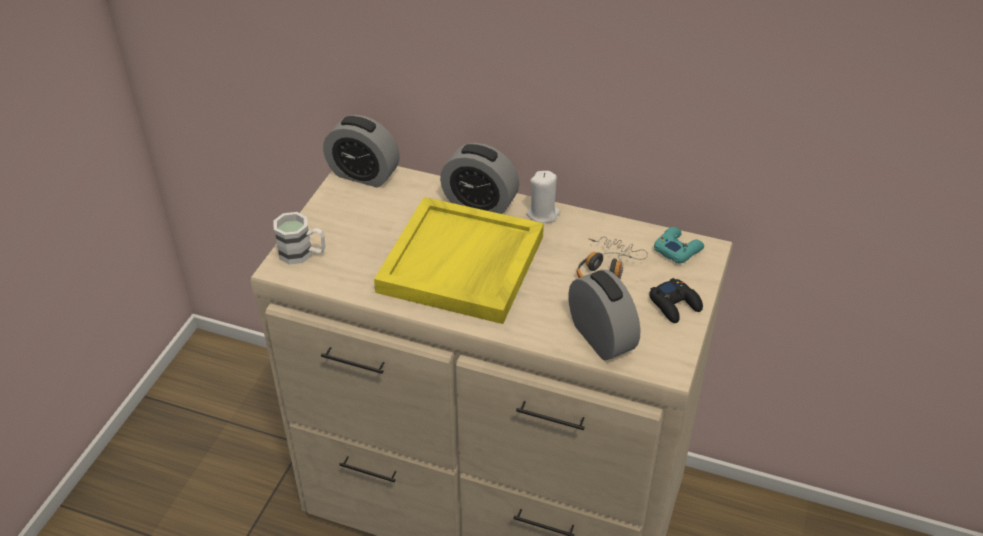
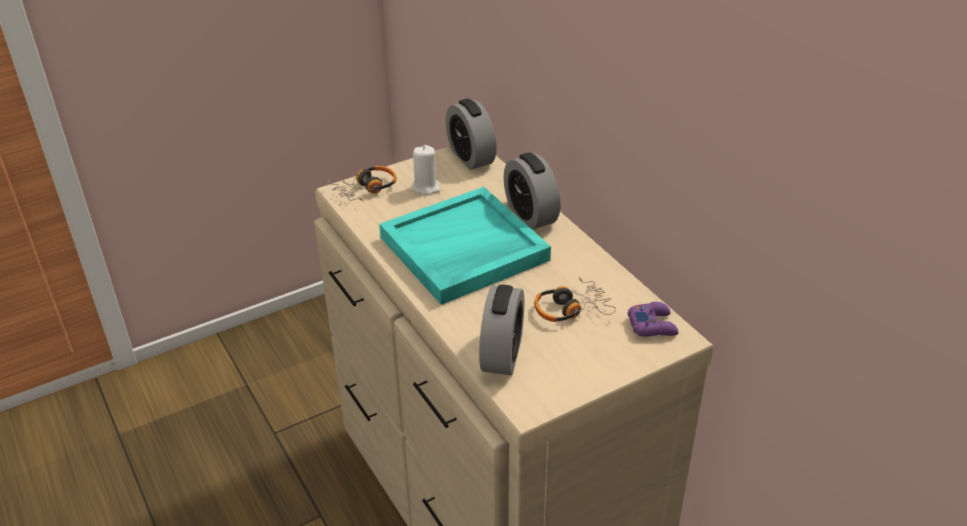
camera: 40 degrees right, 5 degrees down
(303, 254) = (365, 189): white mug -> headphones
(462, 265) = (463, 250): yellow tray -> turquoise tray
(543, 214) = (571, 244): white candle -> white candle (426, 187)
(675, 305) = (595, 364): black game controller -> none
(677, 249) = (652, 325): turquoise game controller -> purple game controller

